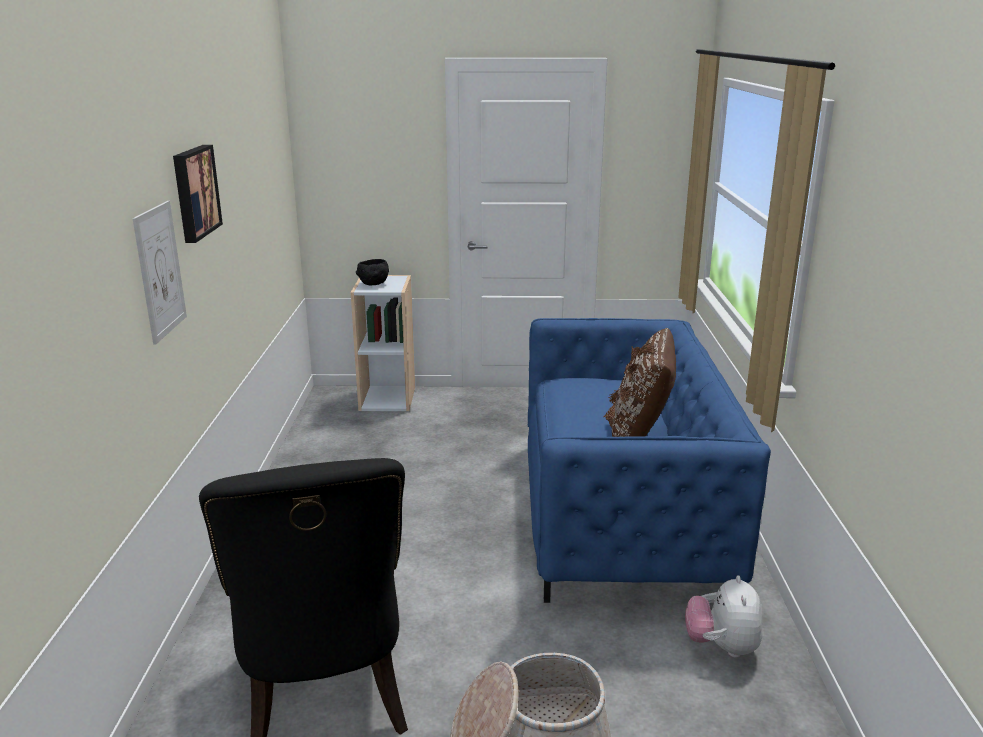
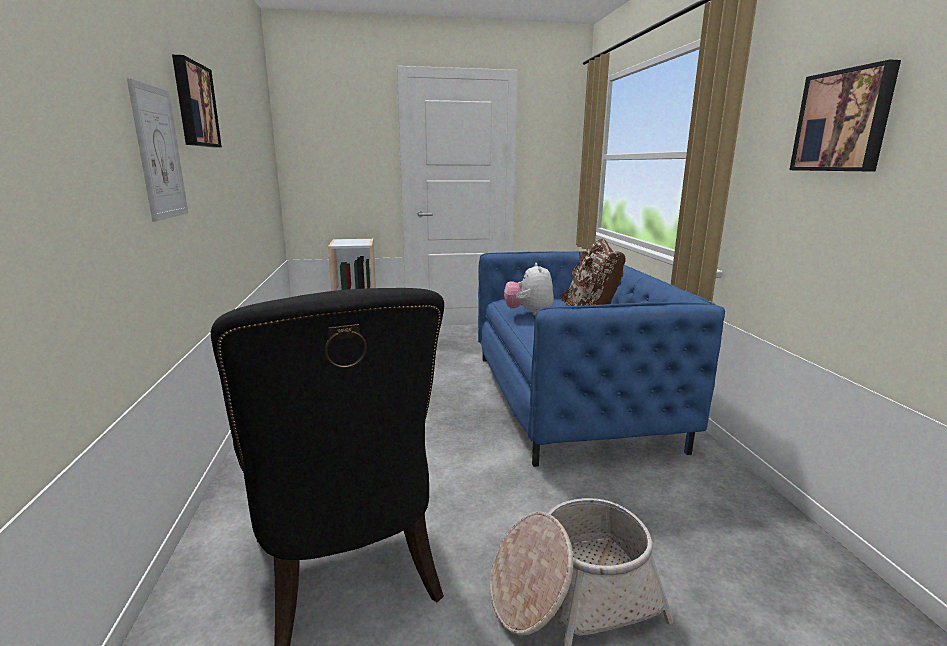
camera: 10 degrees left, 5 degrees down
(374, 284) = (345, 242): black bowl -> none
(721, 647) = (697, 486): plush toy -> plush toy (528, 313)
(878, 272) = (844, 121): none -> picture

